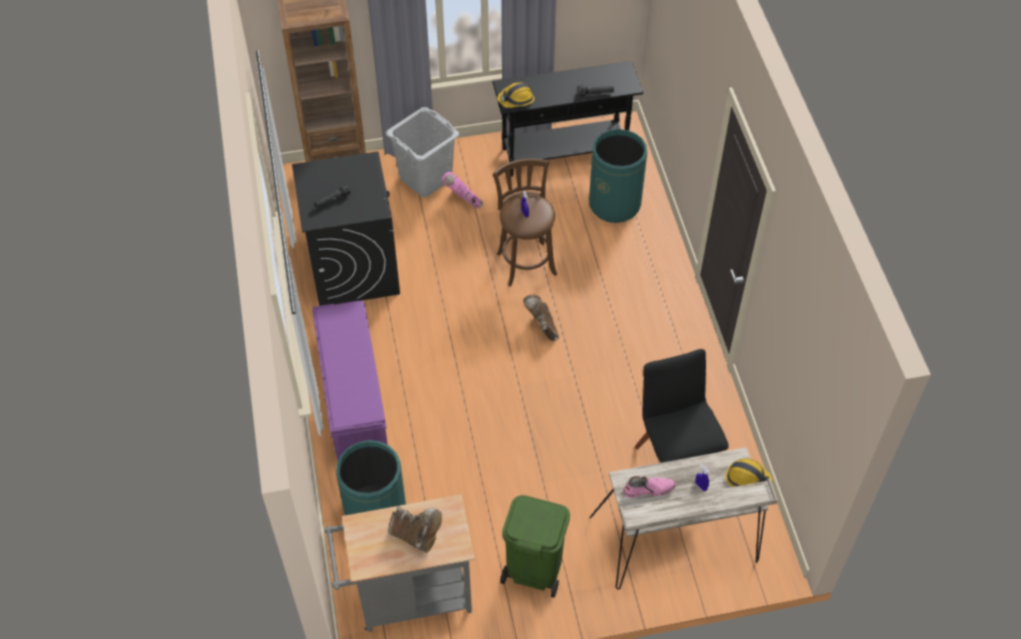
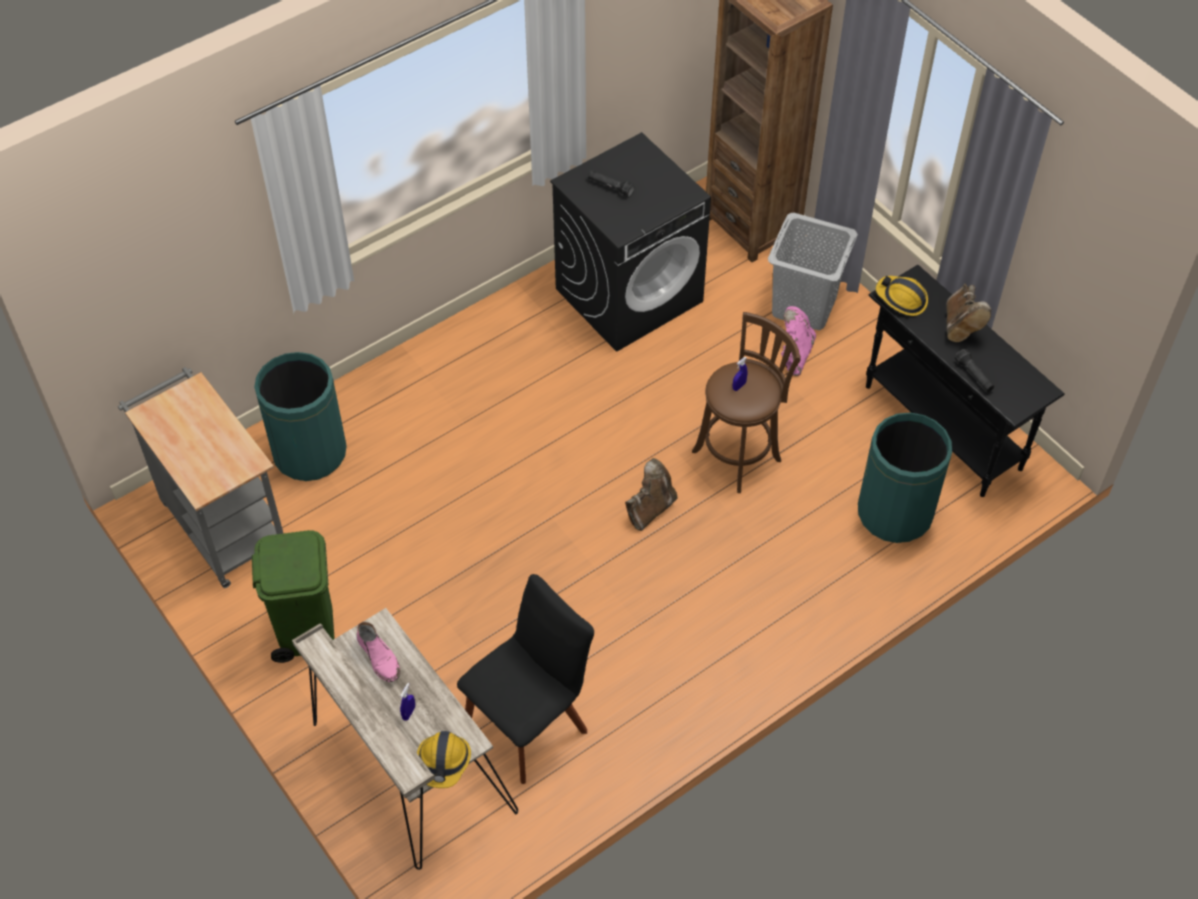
camera: 65 degrees right, 0 degrees up
(353, 398) = (450, 370): purple bench -> none
(416, 536) = (201, 446): brown boot -> brown boot (960, 327)

